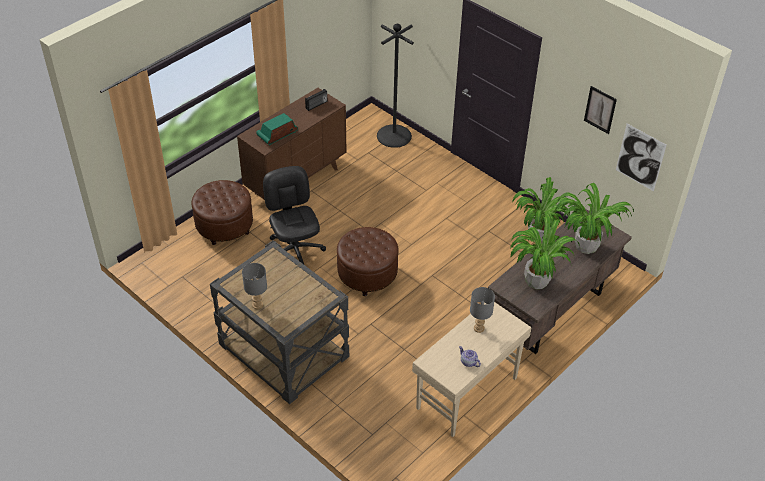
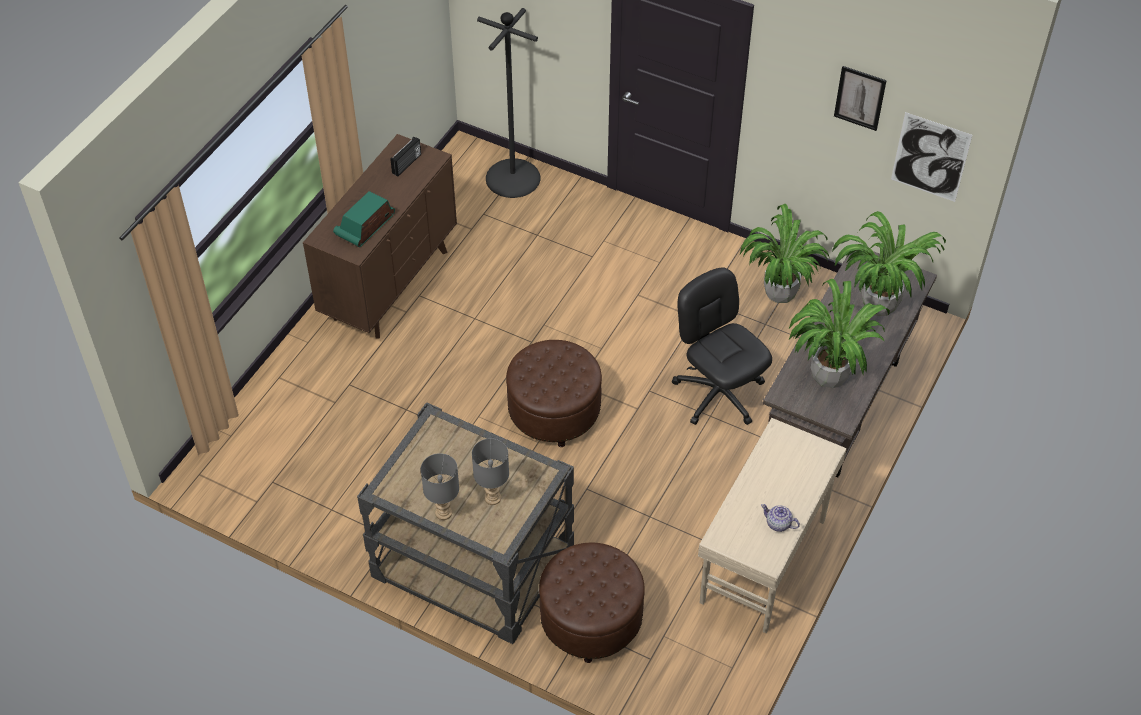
camera: 15 degrees left, 5 degrees up
(224, 227) = (307, 385): brown ottoman -> brown ottoman (591, 621)
(295, 250) = (430, 398): black office chair -> black office chair (718, 393)
(479, 328) = (774, 467): grey table lamp -> grey table lamp (493, 497)

